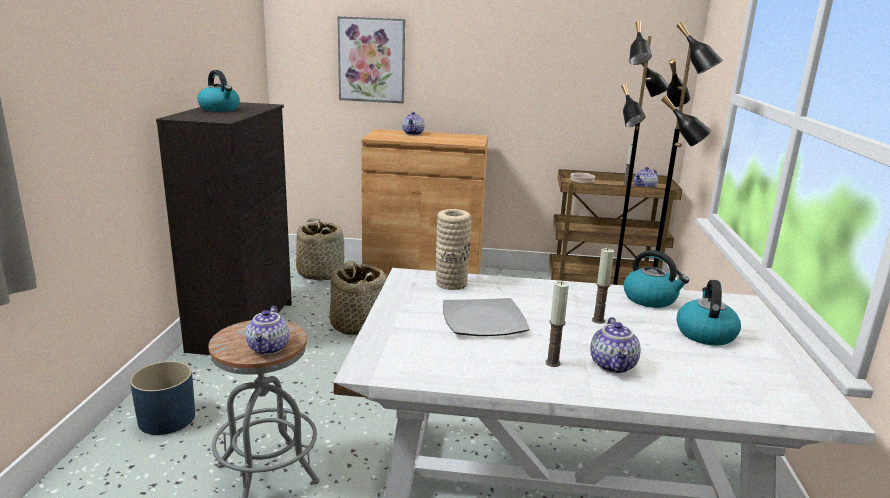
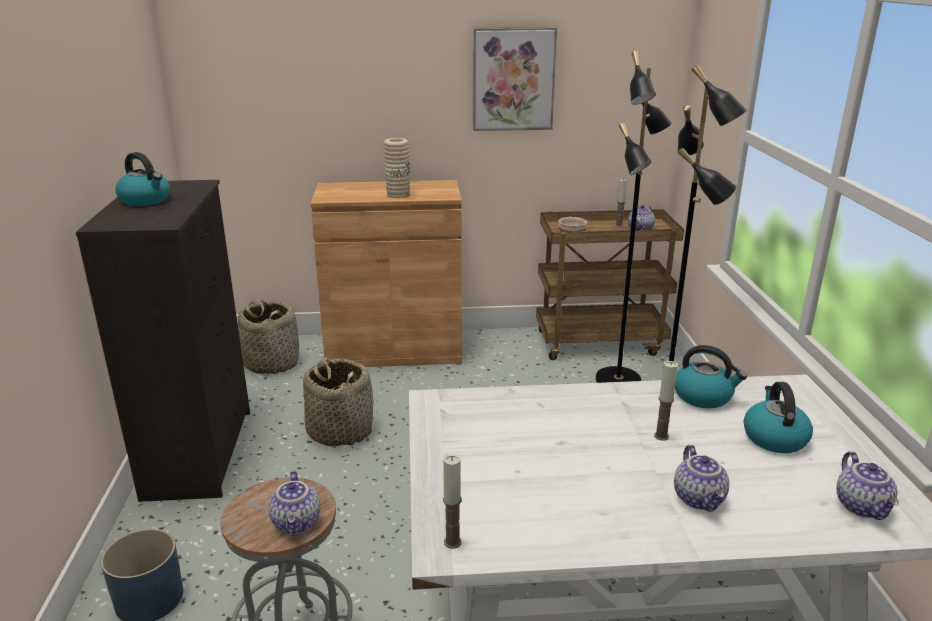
camera: 10 degrees left, 5 degrees up
(372, 60) = (307, 99): picture -> picture (513, 79)
(413, 134) = (369, 187): teapot -> teapot (863, 507)
(451, 283) = (485, 405): beige vase -> beige vase (398, 195)
(483, 321) = (541, 457): plate -> none
(552, 363) = (636, 506): candle -> candle (452, 542)

